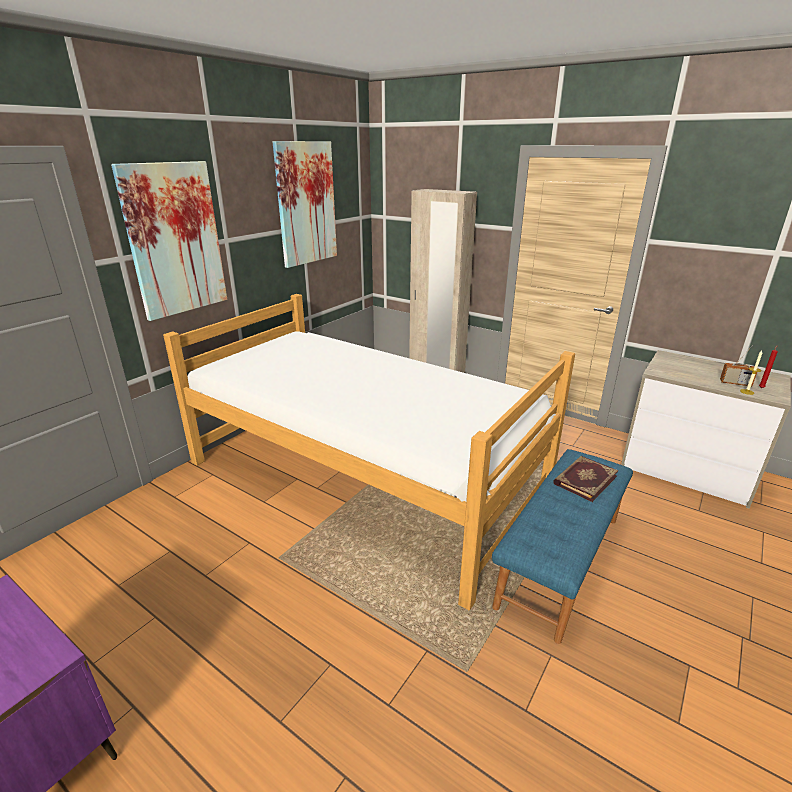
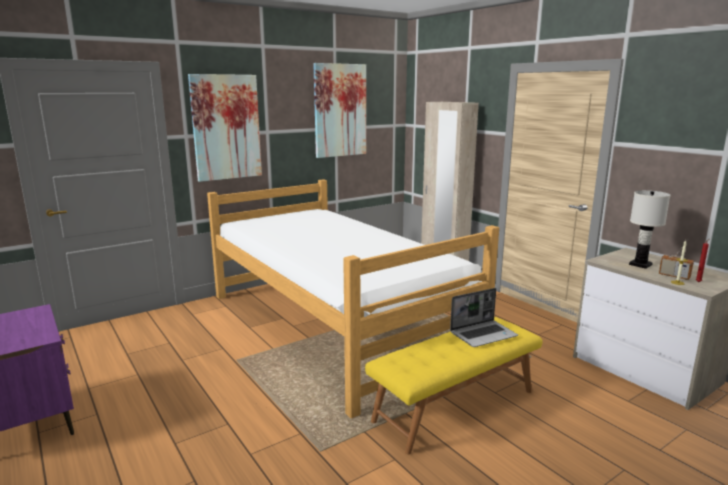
camera: 20 degrees right, 10 degrees down
(559, 559) = (454, 405): blue bench -> yellow bench
(584, 479) = (483, 334): book -> laptop
(693, 372) = (640, 264): none -> white table lamp

